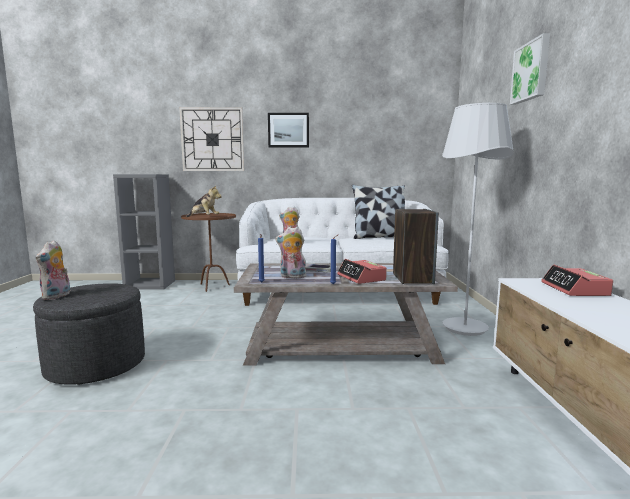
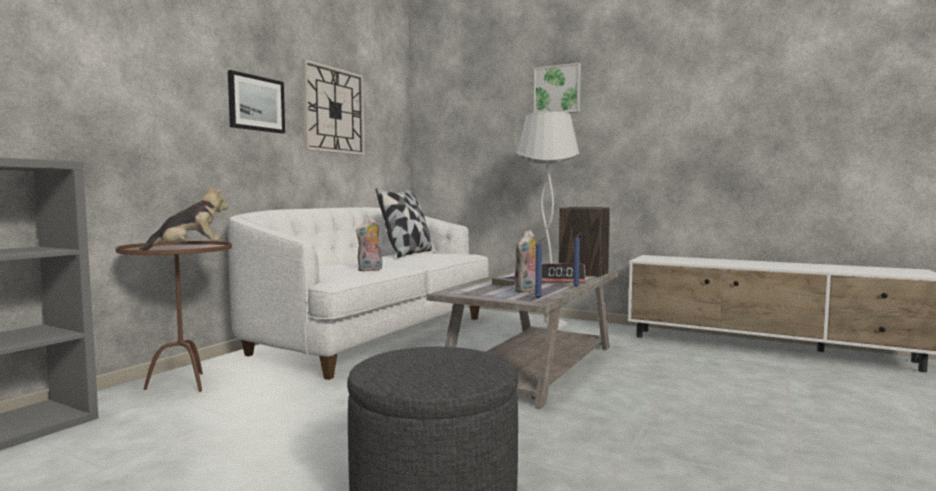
camera: 60 degrees left, 5 degrees down
(57, 296) = (431, 380): plush toy -> none
(212, 139) = (135, 100): wall clock -> wall clock (334, 110)
(574, 289) = (674, 258): alarm clock -> none

